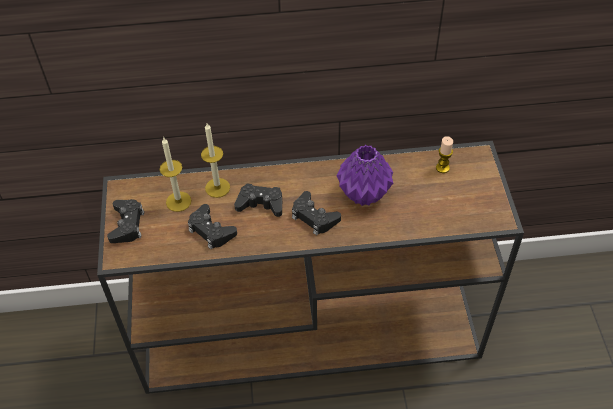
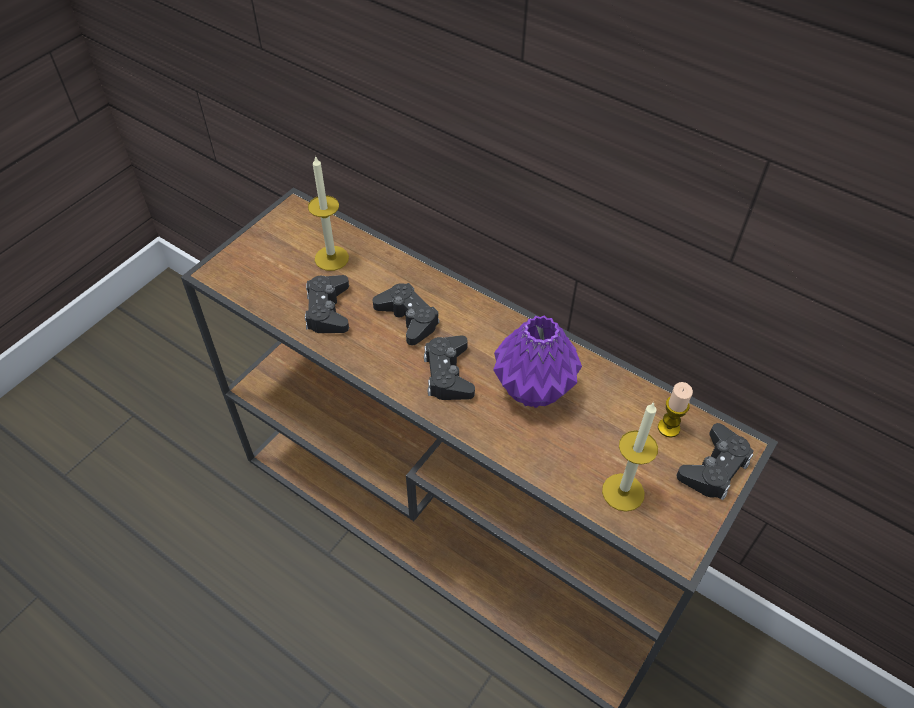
camera: 40 degrees right, 0 degrees up
(127, 224) = (260, 247): black game controller -> black game controller (714, 468)
(217, 187) = (384, 270): candle -> candle (623, 492)

